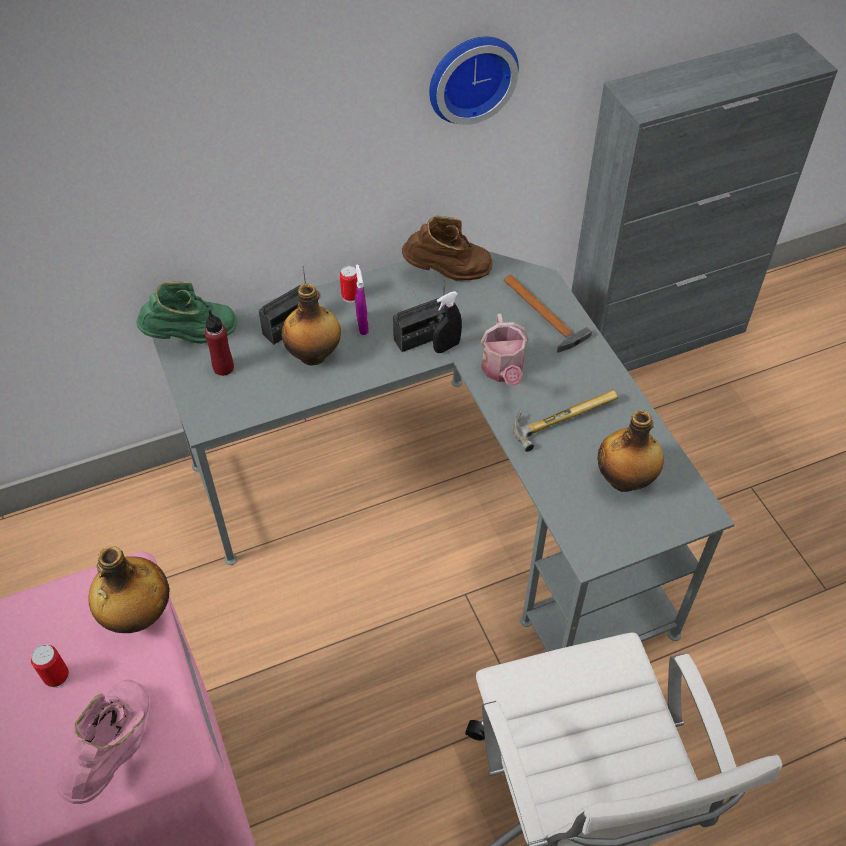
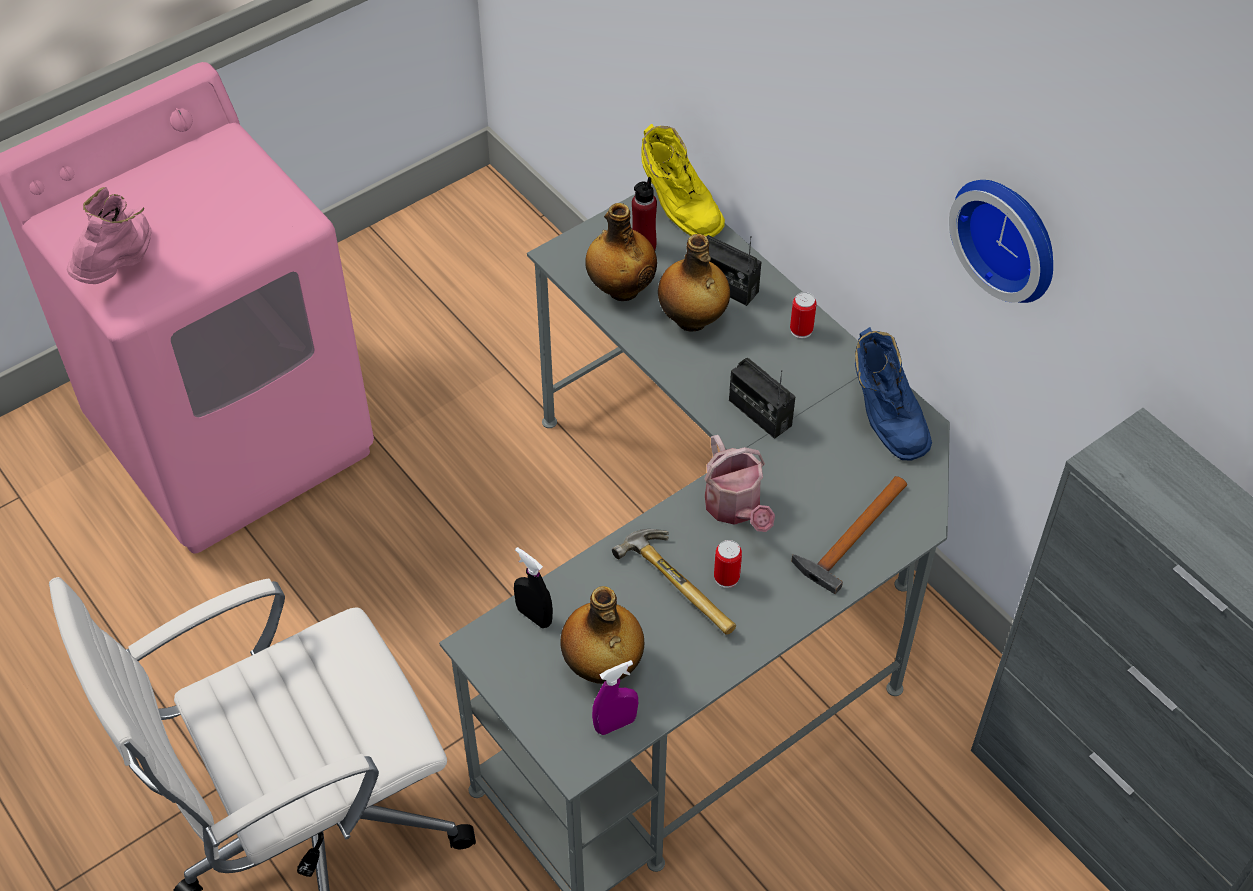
camera: 75 degrees right, 0 degrees up
(56, 676) = (185, 206): can -> can (726, 577)
(117, 751) = (120, 267): pink boot -> pink boot turned 75 degrees counterclockwise
(137, 615) = (256, 239): bottle -> bottle (621, 289)
(192, 338) = (677, 209): green boot -> yellow boot
(362, 325) = (757, 353): purple spray bottle -> purple spray bottle (615, 724)
(446, 347) = (755, 442): black spray bottle -> black spray bottle (534, 616)
(448, 274) = (884, 418): brown boot -> blue boot
(503, 371) = (736, 508): watering can -> watering can turned 90 degrees counterclockwise

